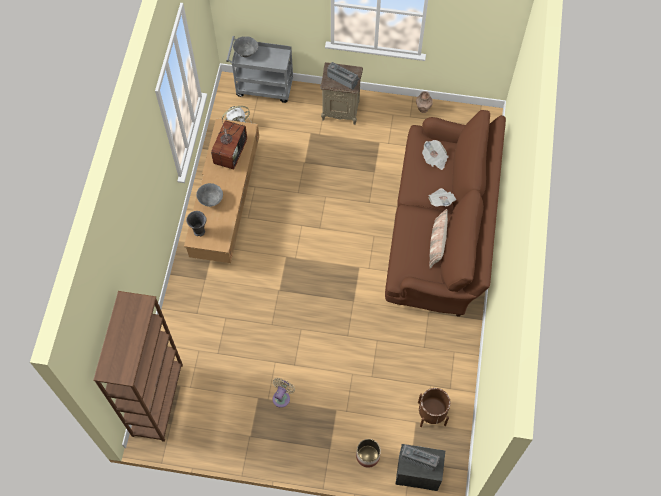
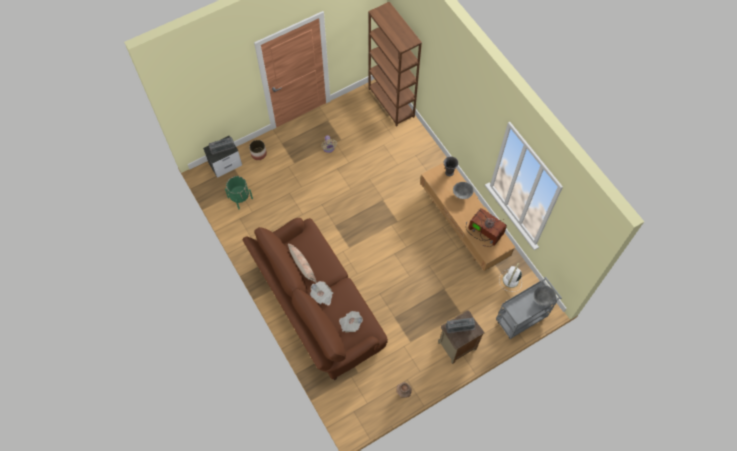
camera: 140 degrees right, 0 degrees up
(229, 151) = (483, 232): television -> television turned 150 degrees clockwise
(431, 413) = (240, 198): brown planter -> green planter

